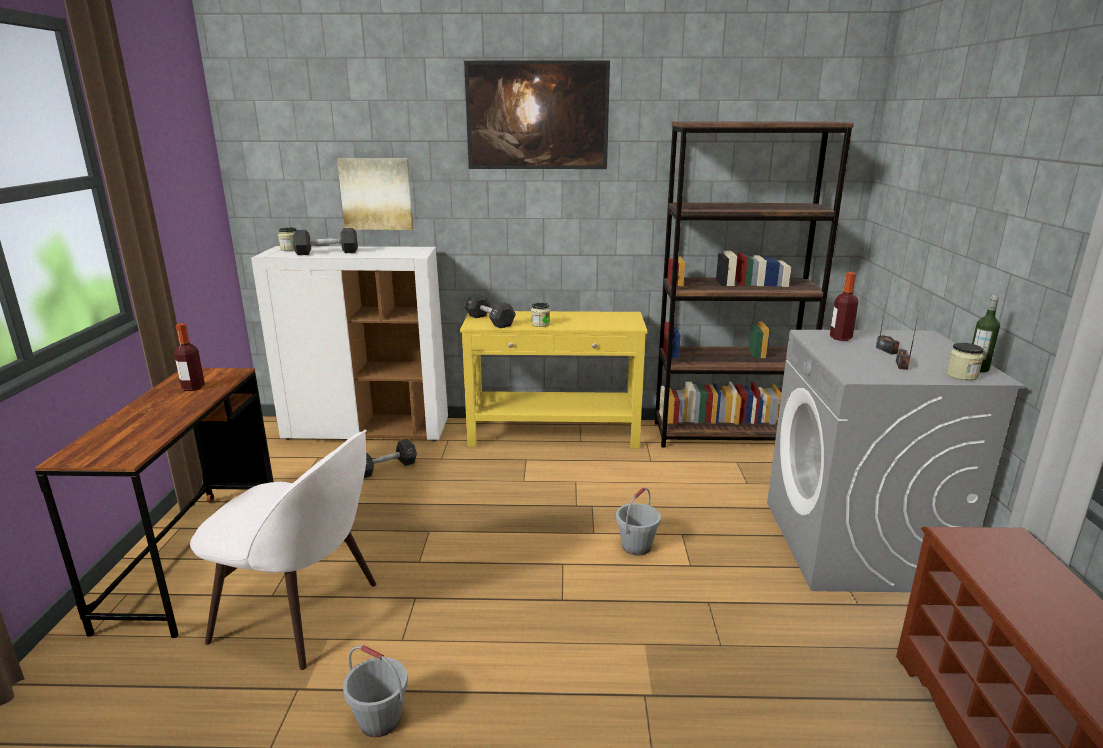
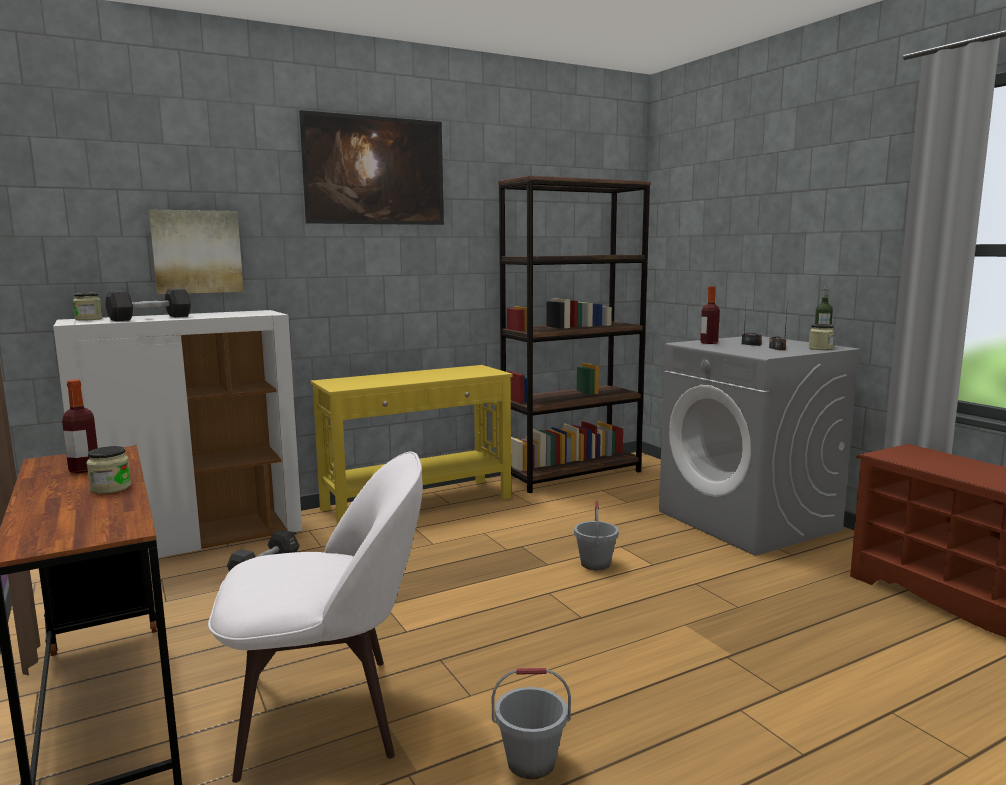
camera: 30 degrees left, 10 degrees down
(490, 321) = (350, 383): black dumbbell -> none
(540, 324) = (407, 380): jar -> jar (110, 488)

